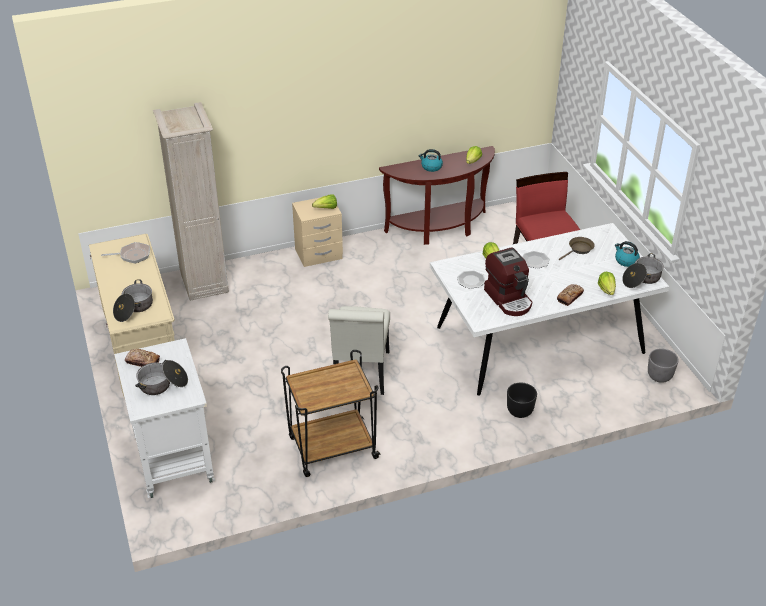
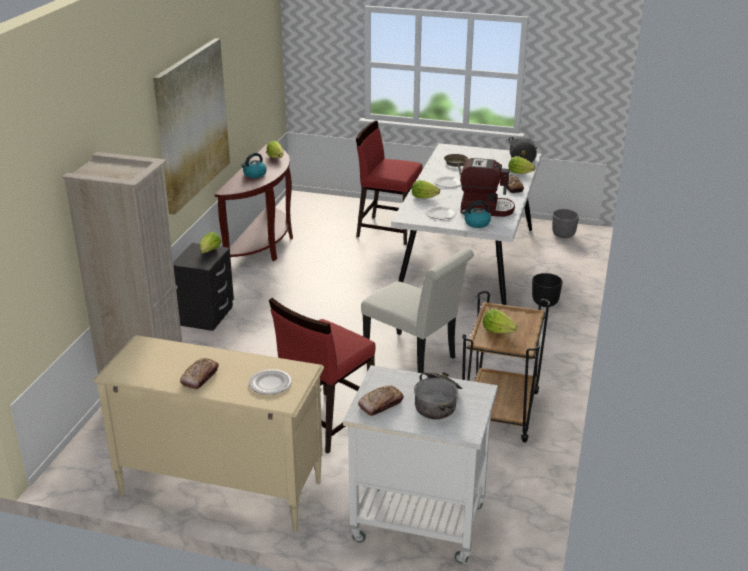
camera: 55 degrees left, 10 degrees down
(119, 279) = (200, 377): none -> bread
(133, 255) = (166, 355): frying pan -> none
(134, 308) = (271, 383): cooking pot -> plate
(246, 368) = (325, 422): none -> red chair
(318, 254) = (206, 316): beige nightstand -> black nightstand
(322, 383) = (498, 331): none -> lettuce
(357, 105) = (192, 123): none -> picture
(626, 261) = (492, 155): kettle -> kettle (476, 223)

